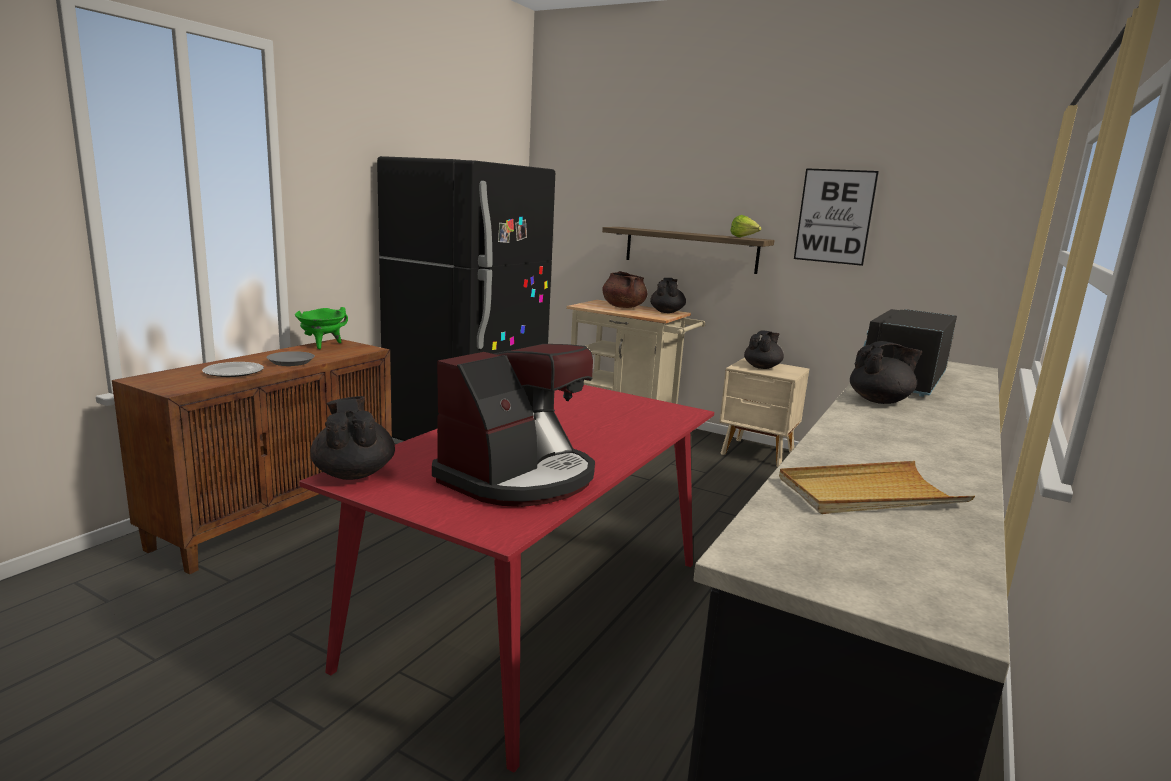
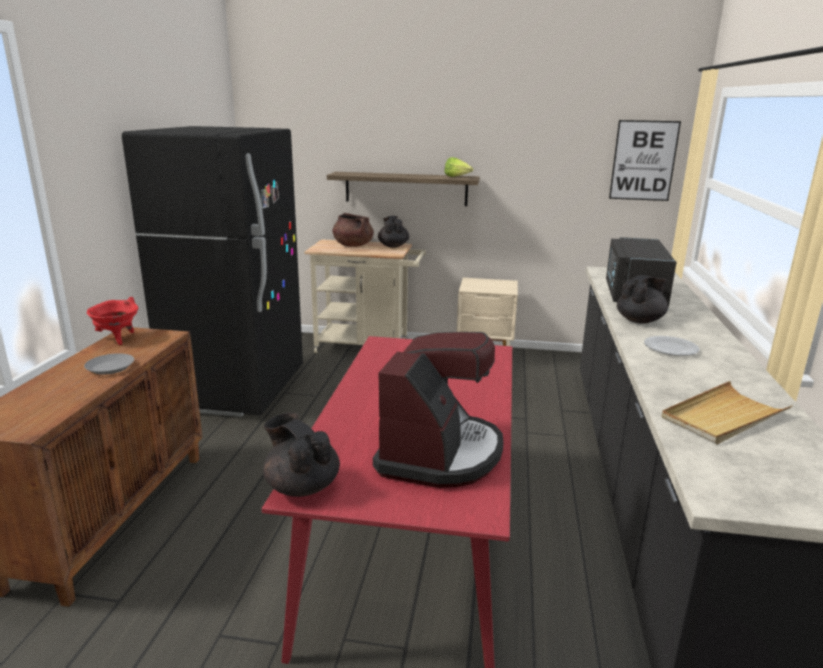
camera: 20 degrees left, 5 degrees up
(234, 372) = (65, 393): plate -> plate (670, 348)
(322, 345) = (117, 339): green cooking pot -> red cooking pot
(762, 367) = (484, 285): black teapot -> none
(834, 216) = (528, 154): picture -> picture (643, 160)

